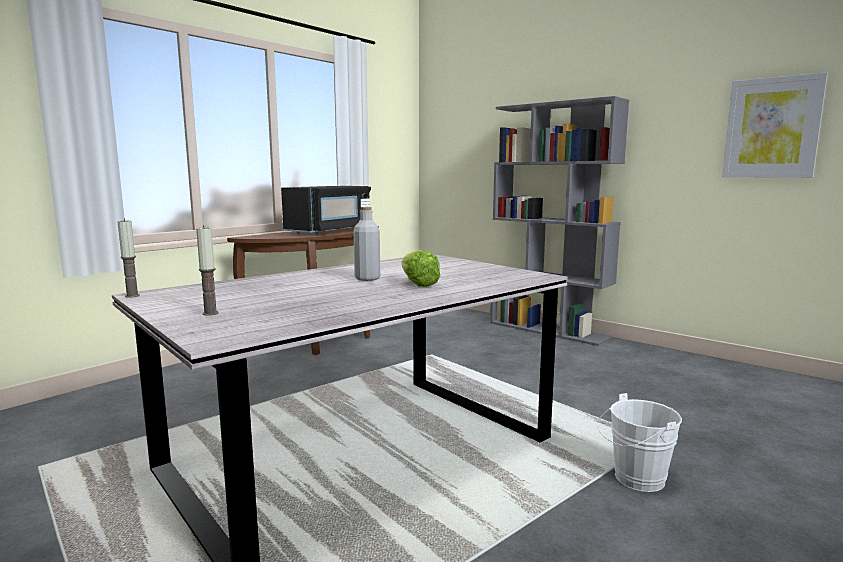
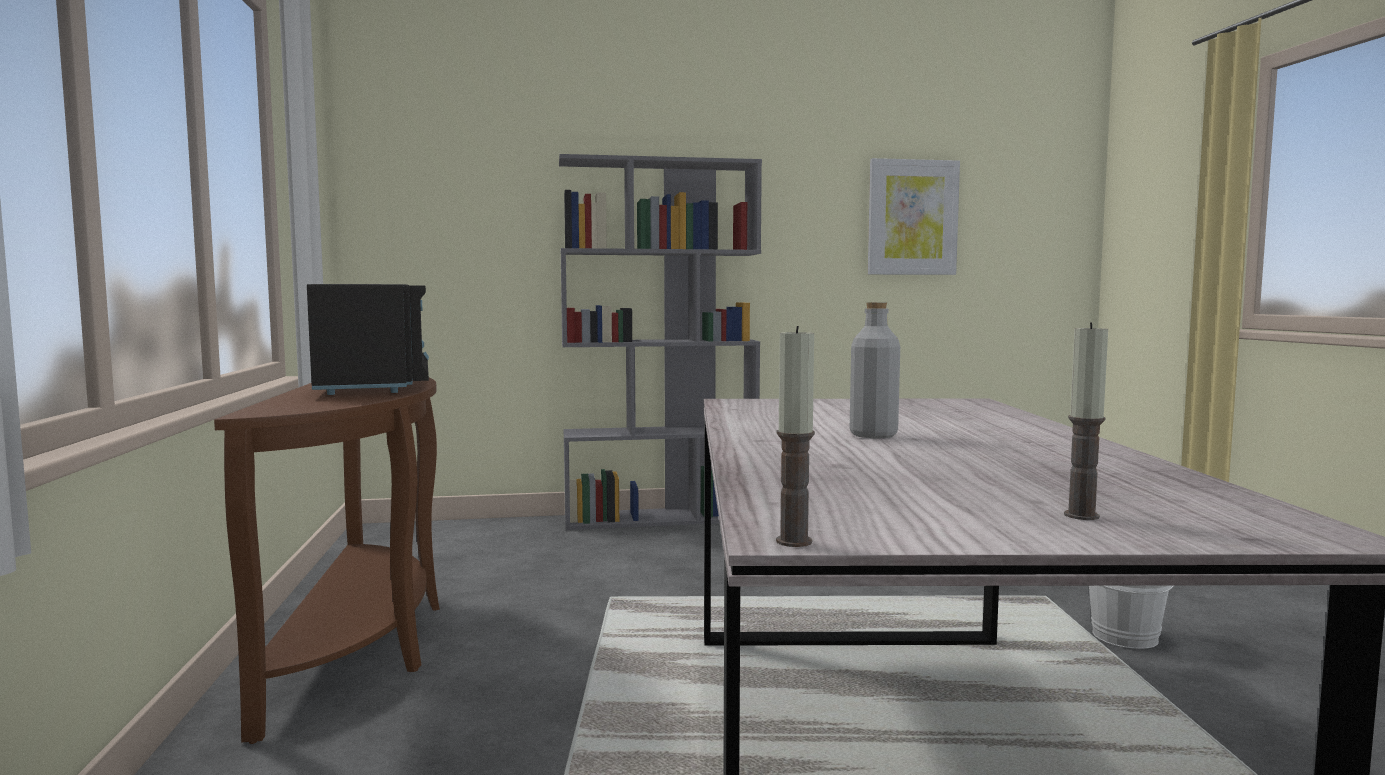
camera: 50 degrees left, 5 degrees down
(416, 283) = (948, 428): lettuce -> none

